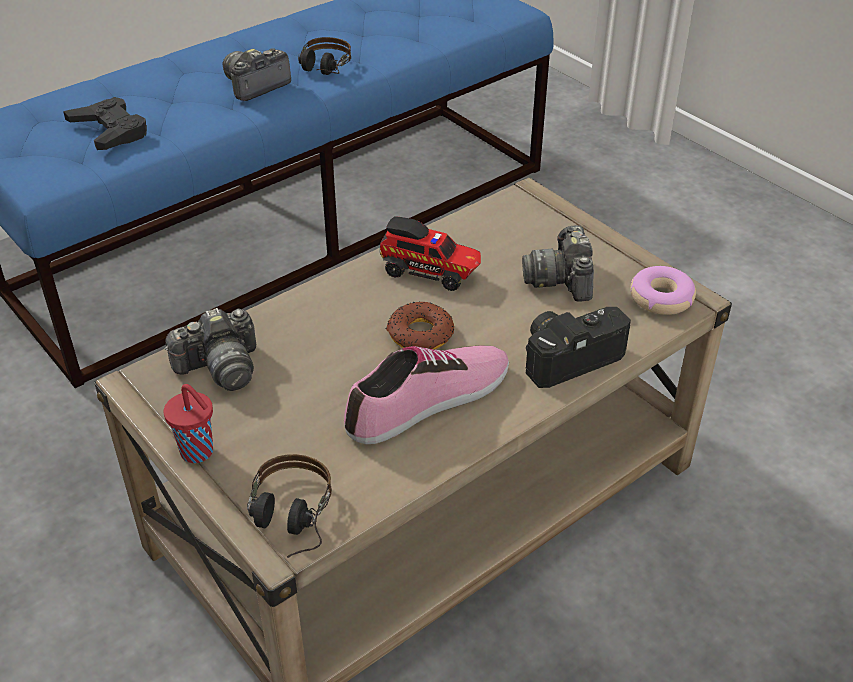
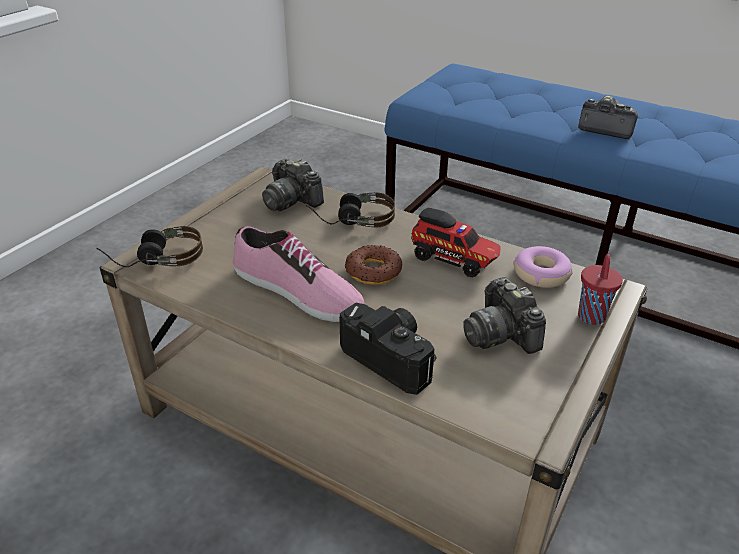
camera: 70 degrees right, 5 degrees down
(110, 131) = (492, 100): black game controller -> none
(198, 453) = (209, 212): red cup -> red cup (591, 318)
(322, 71) = (661, 147): headphones -> headphones (351, 220)
(431, 272) = (454, 260): toy truck -> toy truck turned 60 degrees counterclockwise
(561, 279) = (501, 334): camera -> camera turned 90 degrees counterclockwise
(661, 298) = (522, 408): donut -> donut (541, 274)

